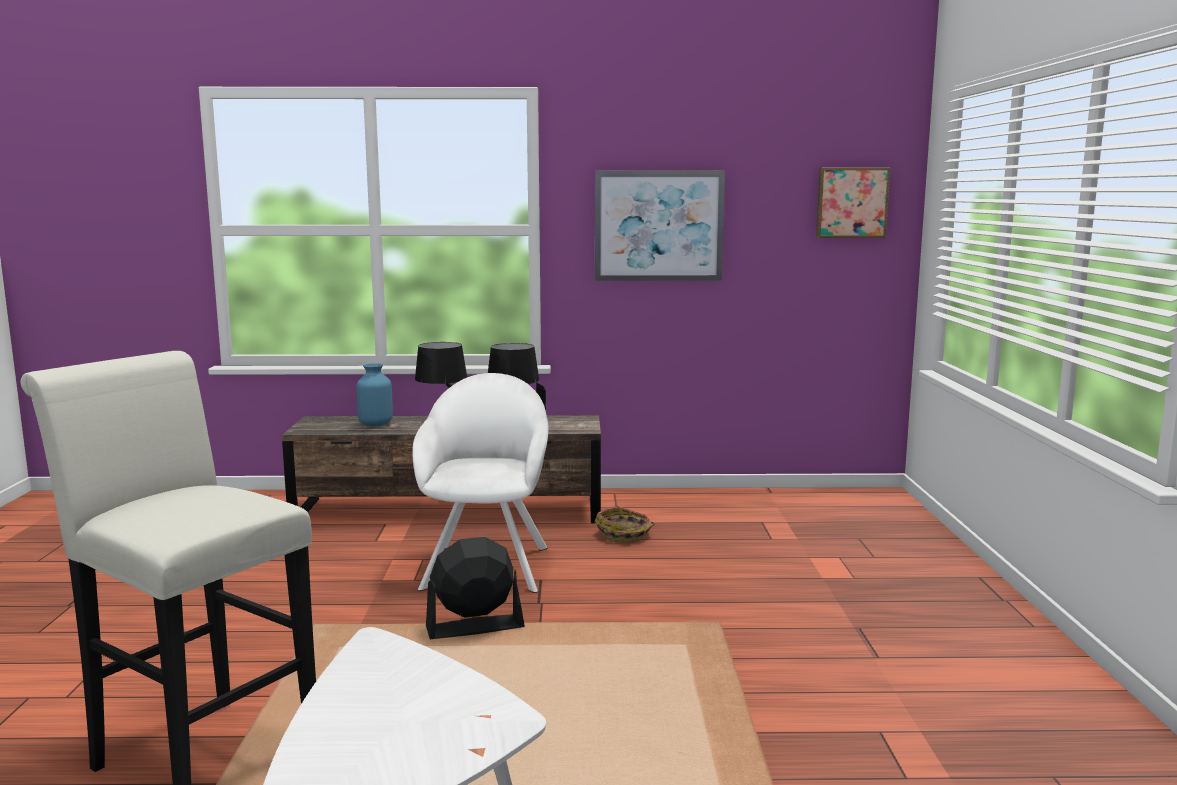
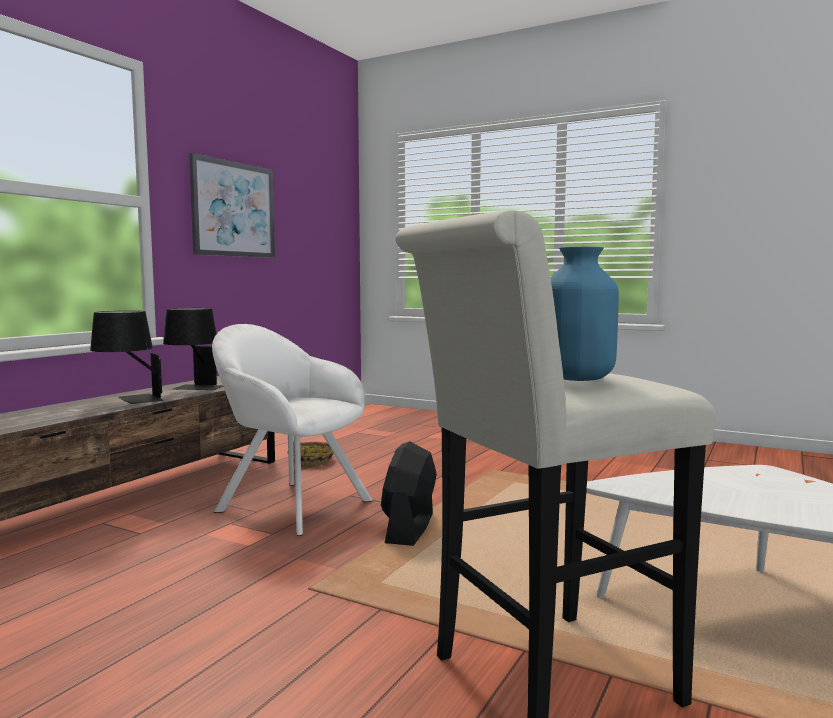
camera: 60 degrees left, 5 degrees down
(375, 424) = (51, 413): blue vase -> blue vase (576, 378)
(851, 202) = (331, 205): picture -> none

